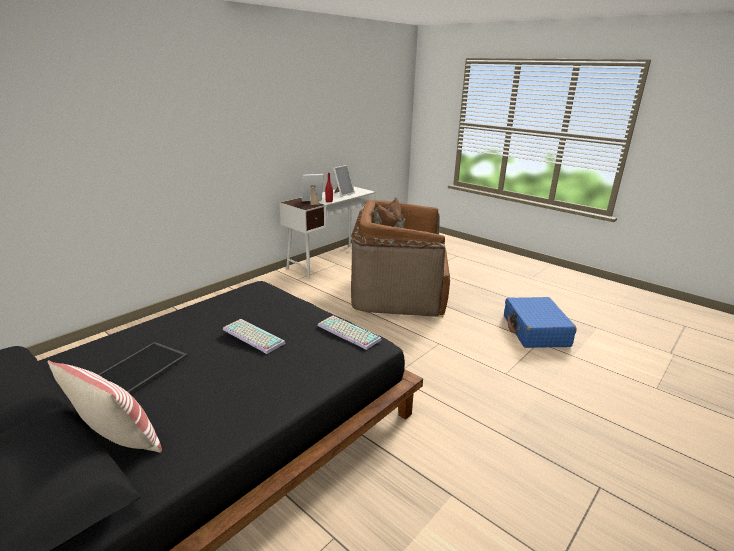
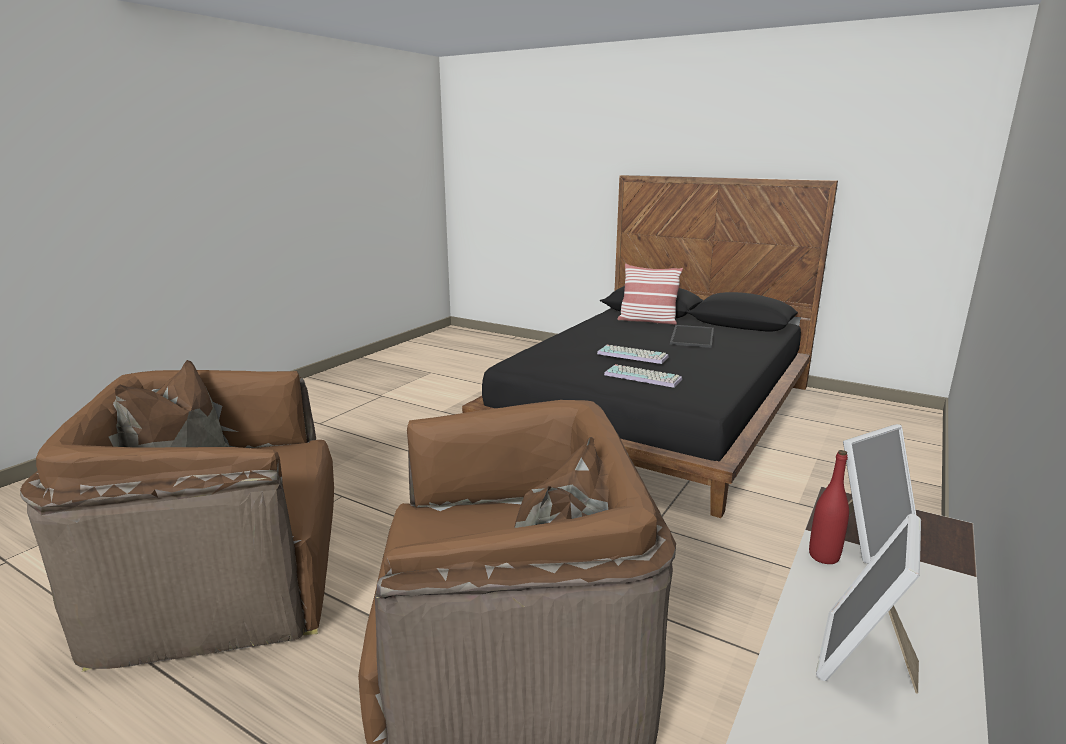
camera: 170 degrees right, 5 degrees down
(347, 333) = (544, 366): keyboard -> keyboard (644, 377)
(535, 331) = (226, 578): blue suitcase -> brown armchair

